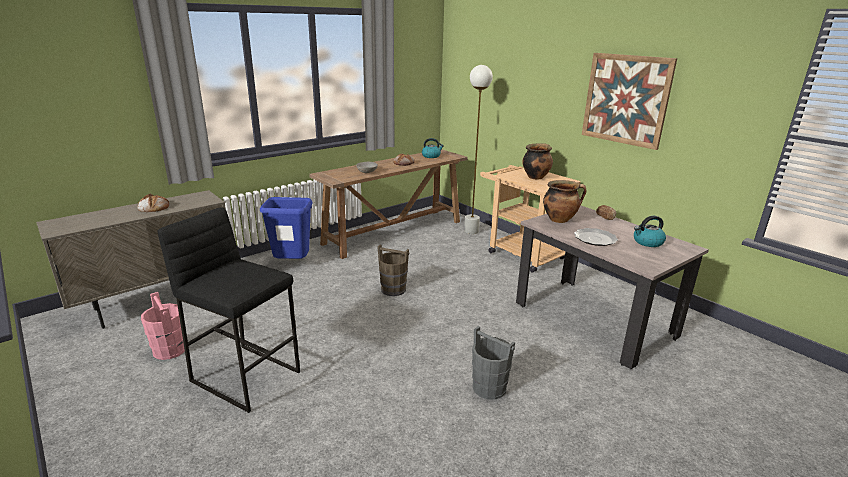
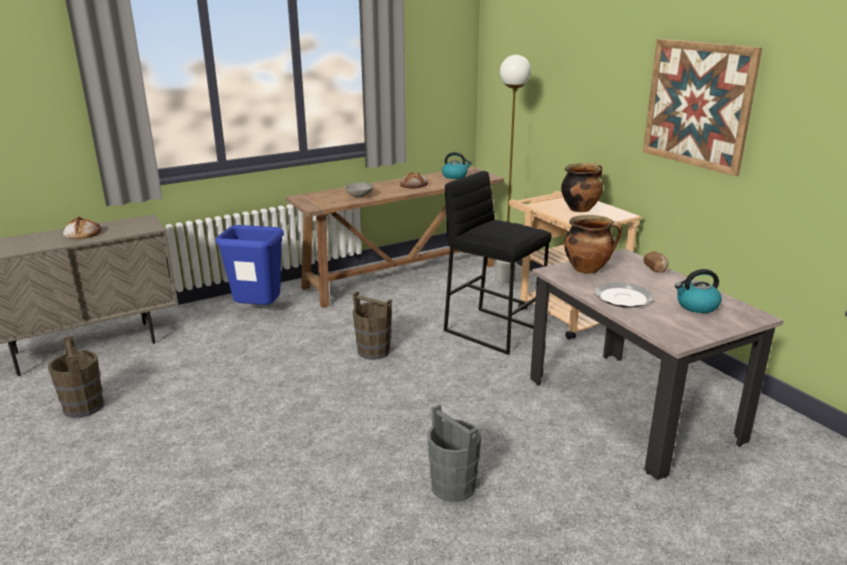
camera: 10 degrees right, 0 degrees up
(170, 350) = (83, 406): pink bucket -> brown bucket
(246, 376) = (160, 445): black stool -> black stool (493, 330)

